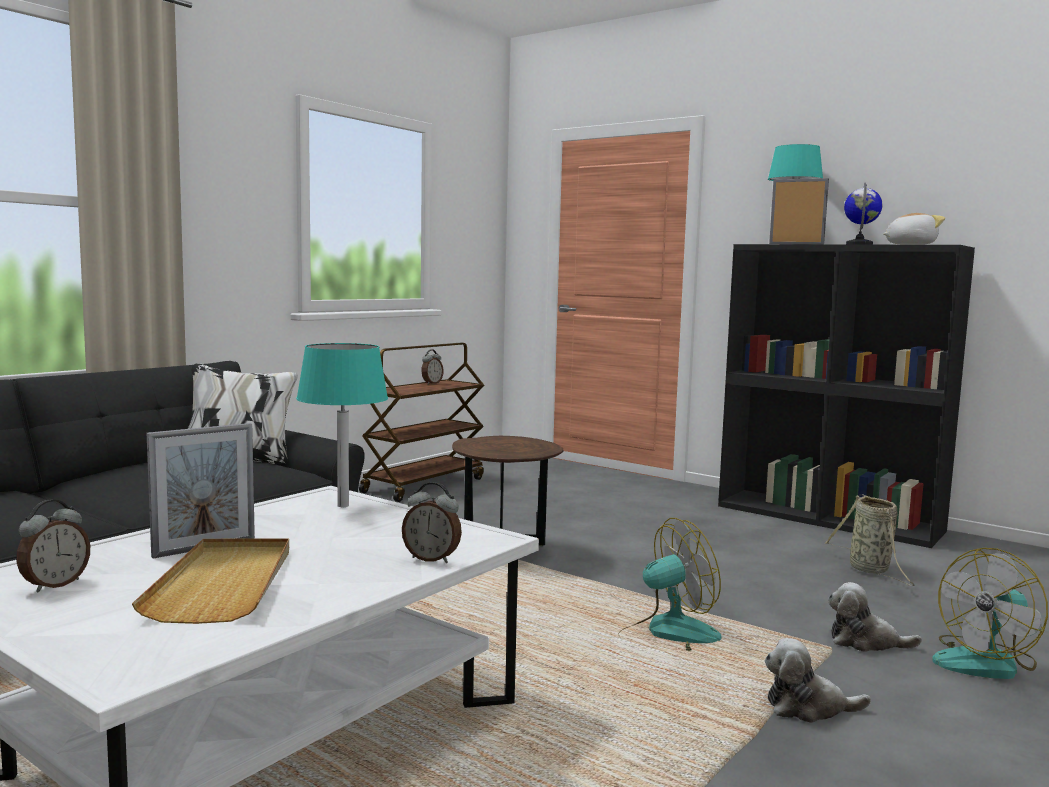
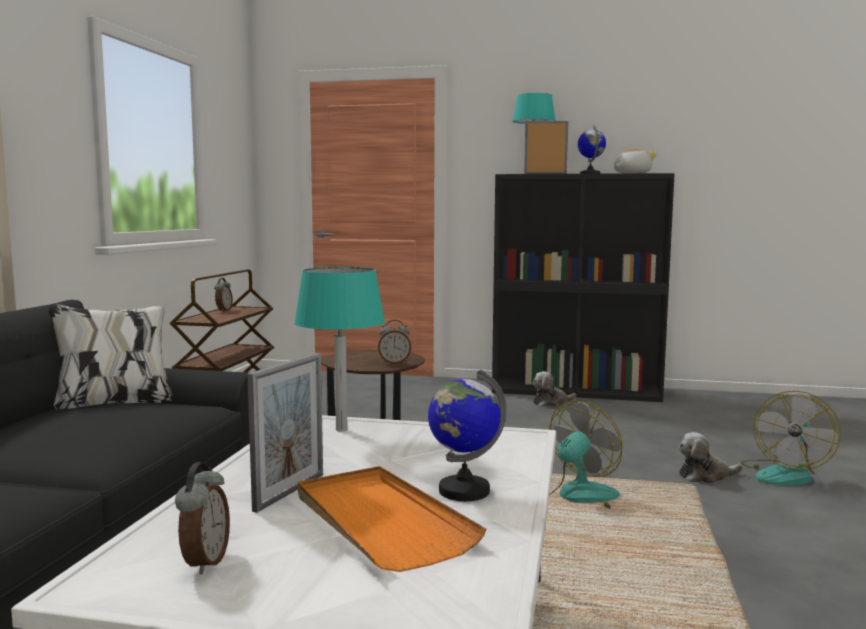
camera: 25 degrees left, 0 degrees up
(224, 584) = (380, 521): beige tray -> orange tray
(338, 574) = (463, 491): none -> globe
(432, 559) = (514, 462): alarm clock -> alarm clock (394, 363)
(808, 707) = (730, 531): plush toy -> plush toy (551, 403)
(871, 570) = (647, 424): basket -> none

